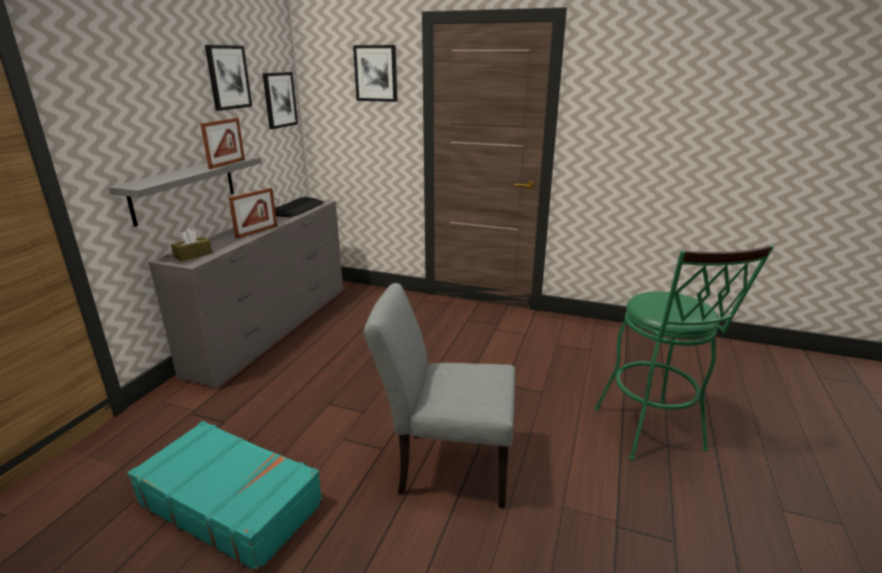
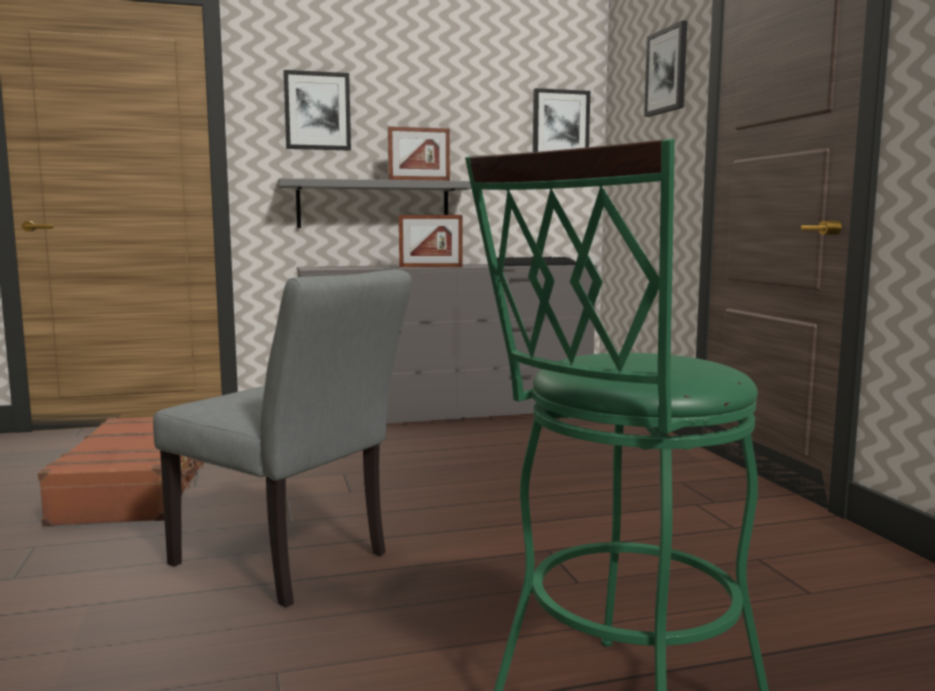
camera: 55 degrees right, 15 degrees down
(193, 255) = (332, 267): brown tissue box -> none
(228, 77) = (470, 89): picture -> picture (317, 111)
(231, 503) = (137, 488): turquoise suitcase -> brown suitcase
(445, 466) = (291, 563): grey chair -> grey chair turned 150 degrees clockwise

